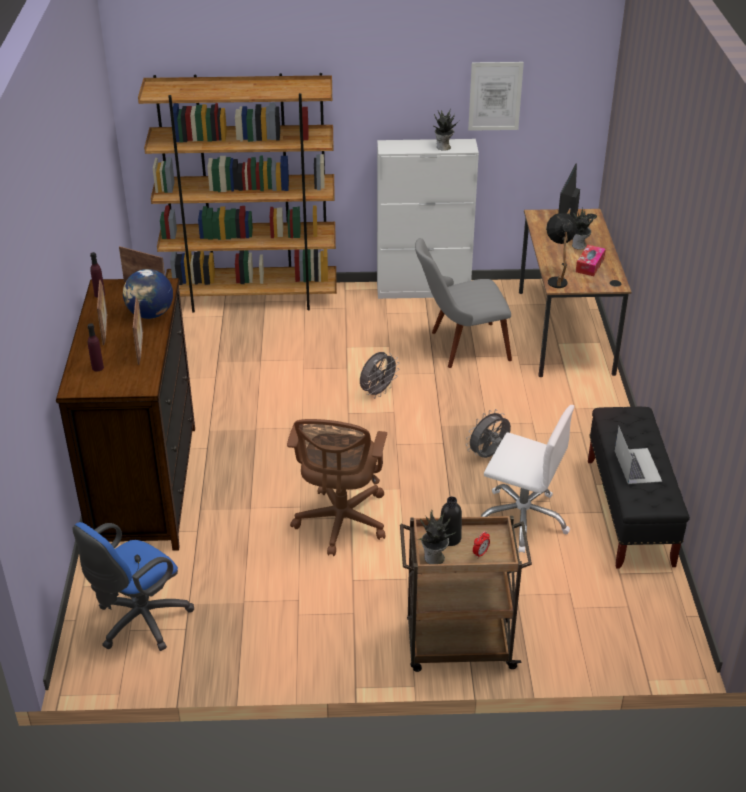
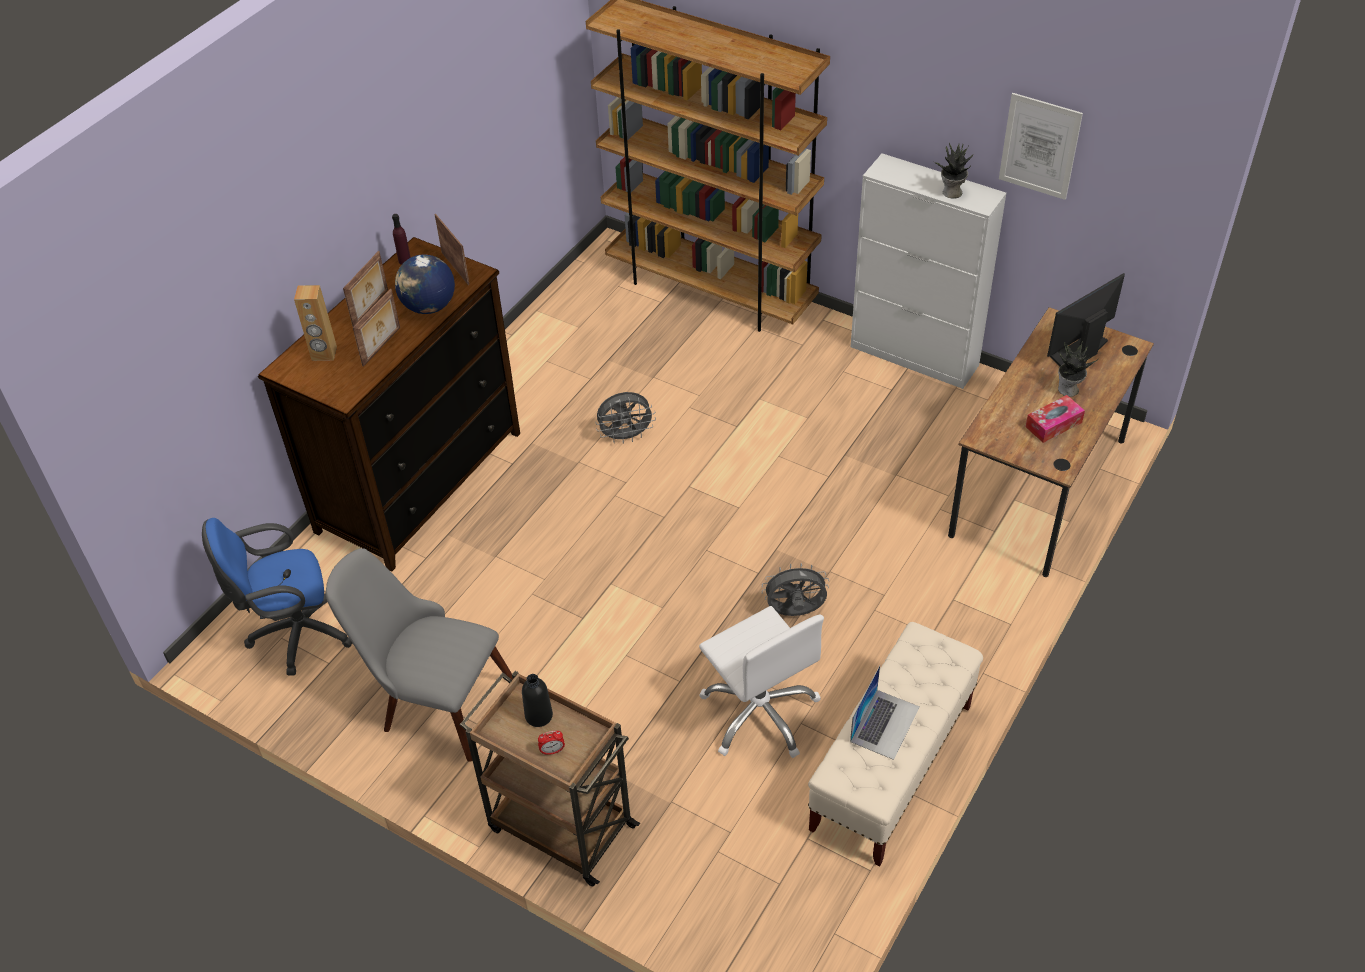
camera: 35 degrees right, 10 degrees up
(97, 368) = (324, 353): purple bottle -> brown speaker
(340, 523) = (566, 620): brown office chair -> none
(377, 392) = (743, 473): grey fan -> grey fan (626, 436)
(434, 558) = (501, 731): potted plant -> none
(459, 347) = (888, 454): grey chair -> grey chair (433, 701)
(557, 278) = (992, 427): black table lamp -> none
(629, 512) = (891, 768): black bench -> beige bench

